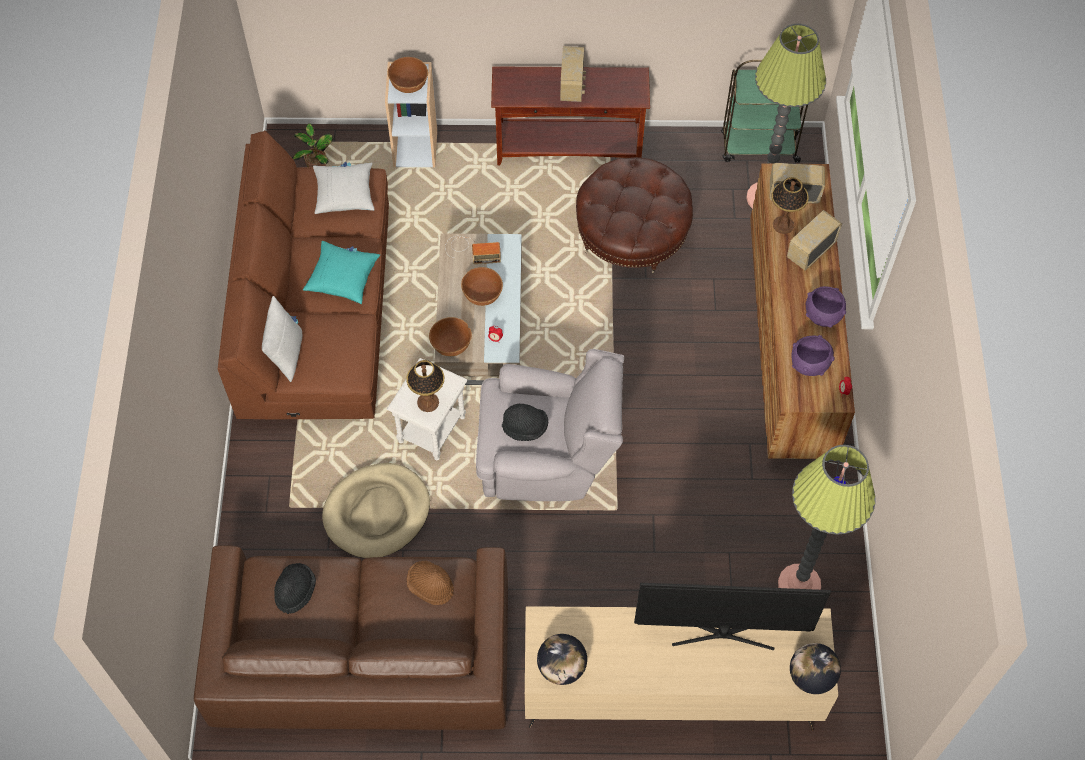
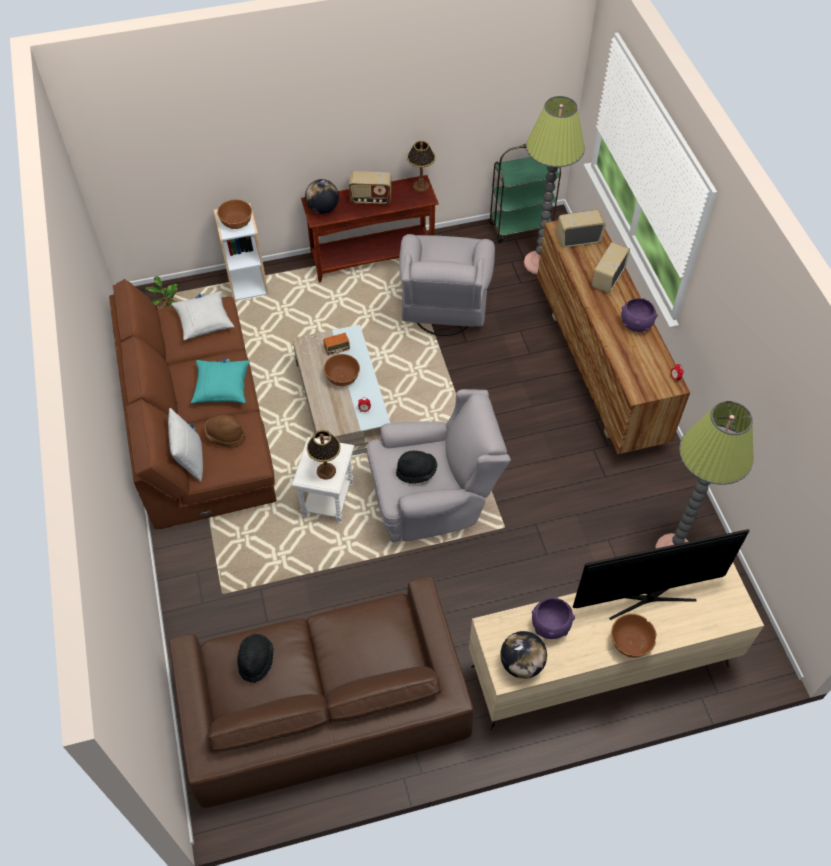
camera: 15 degrees left, 5 degrees down
(377, 512) = (301, 579): beige dog bed -> none
(430, 586) = (376, 625): brown hat -> brown hat (225, 436)
(451, 344) = (328, 423): brown bowl -> brown bowl (630, 642)
(572, 86) = (371, 199): radio -> radio turned 105 degrees clockwise
(631, 234) = (444, 311): brown ottoman -> grey armchair
(783, 224) = (578, 263): table lamp -> table lamp (421, 186)
(809, 364) = (639, 364): purple bowl -> purple bowl (550, 625)
(811, 676) = (735, 615): globe -> globe (323, 209)

